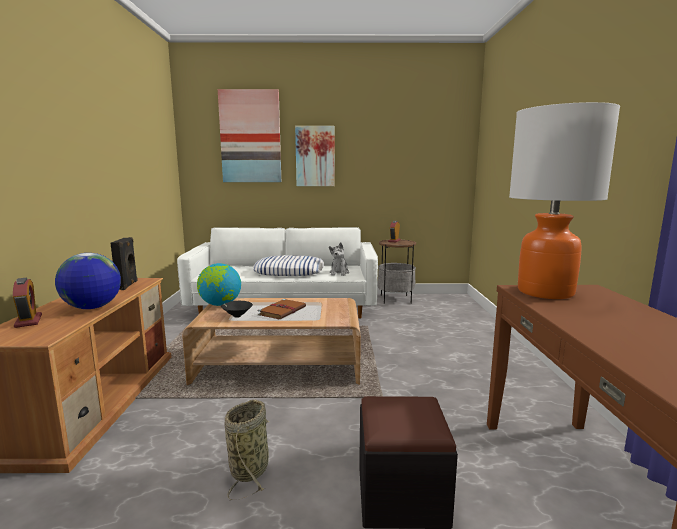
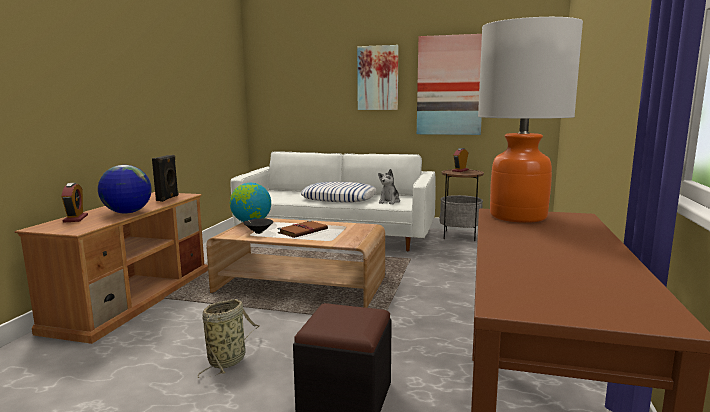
camera: 15 degrees right, 0 degrees up
(250, 137) = (313, 59): picture -> picture (450, 85)

